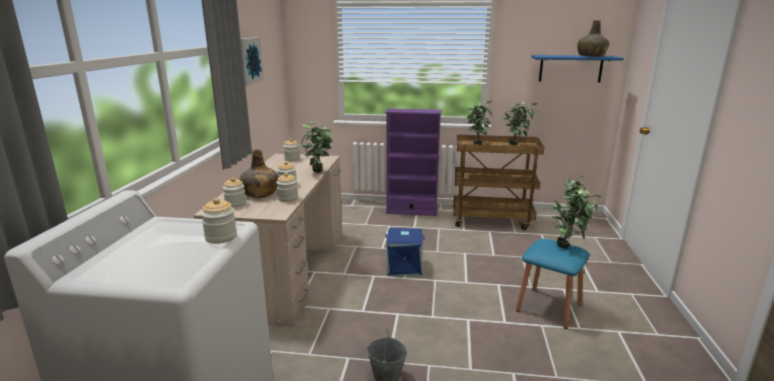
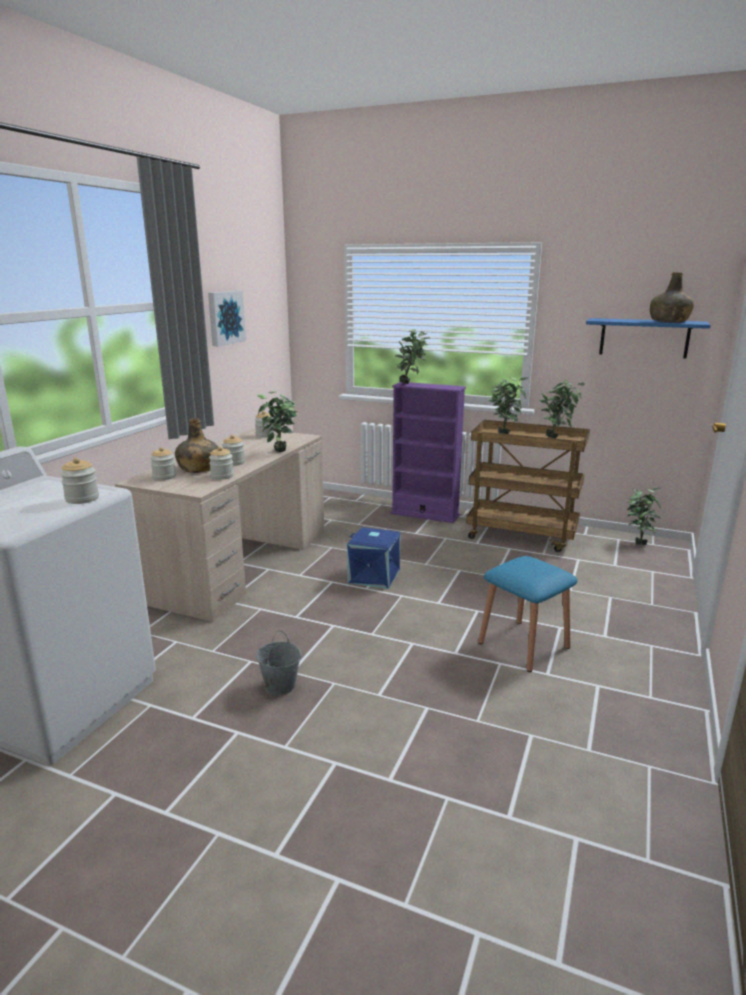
camera: 15 degrees right, 0 degrees up
(569, 246) = (549, 568): potted plant -> potted plant (411, 383)

